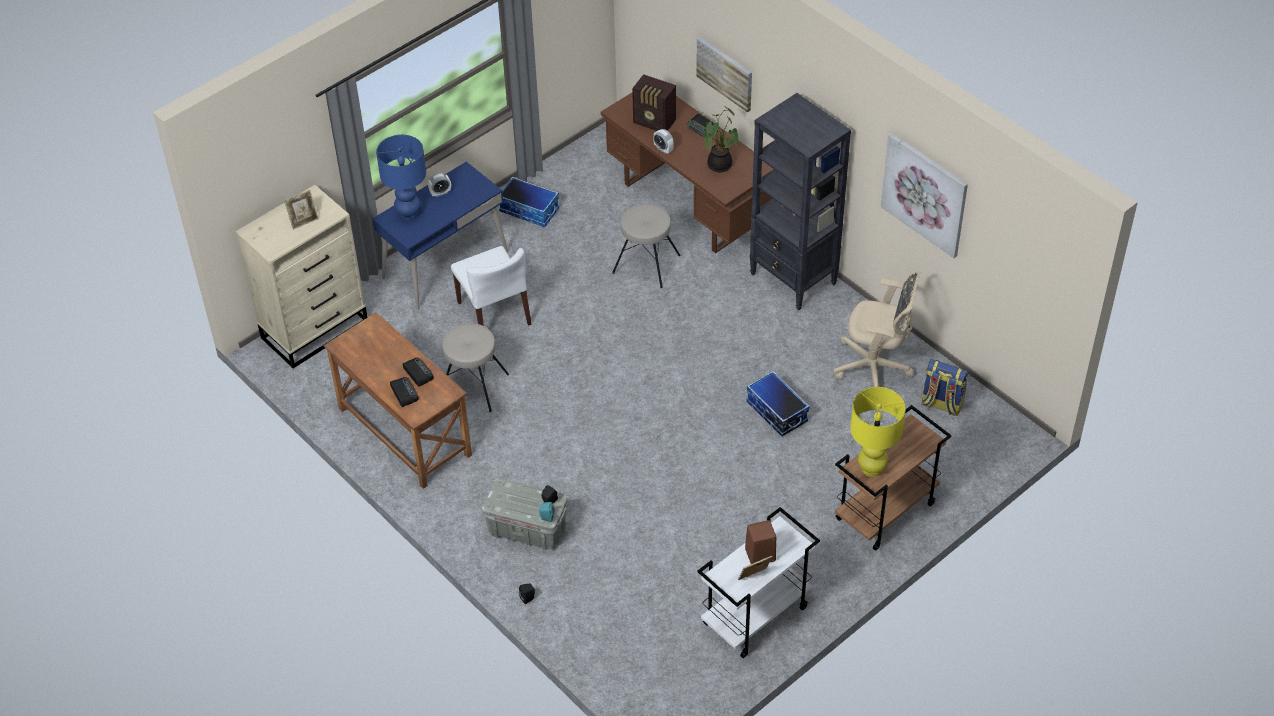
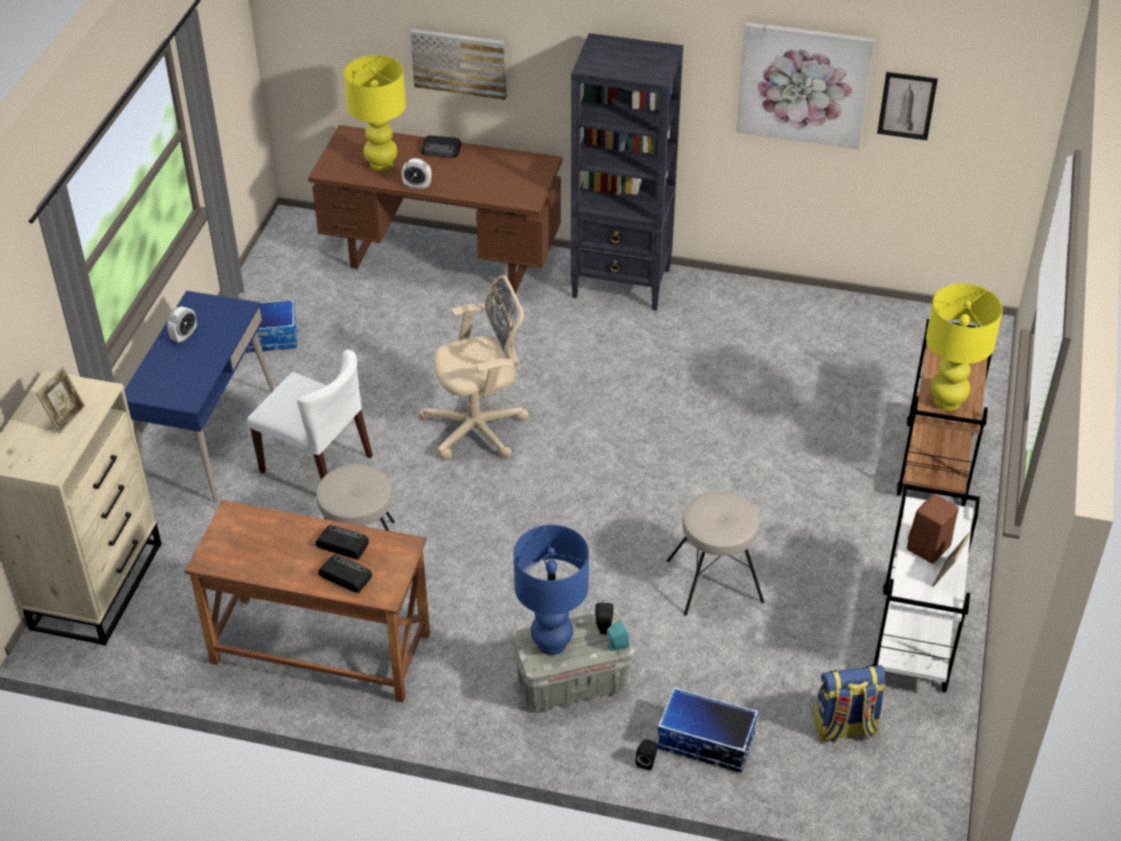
camera: 35 degrees left, 5 degrees down
(409, 214) = (163, 375): blue table lamp -> blue table lamp (552, 644)
(646, 264) = (449, 337): beige stool -> beige stool (715, 582)
(655, 122) = (382, 164): radio -> yellow table lamp
(717, 165) = (492, 178): potted plant -> none
(776, 412) = (730, 420): storage box -> storage box (705, 742)
(875, 368) = (787, 330): beige office chair -> beige office chair (479, 428)
(941, 404) = (884, 335): backpack -> backpack (844, 727)
(987, 242) = (907, 105): none -> picture

